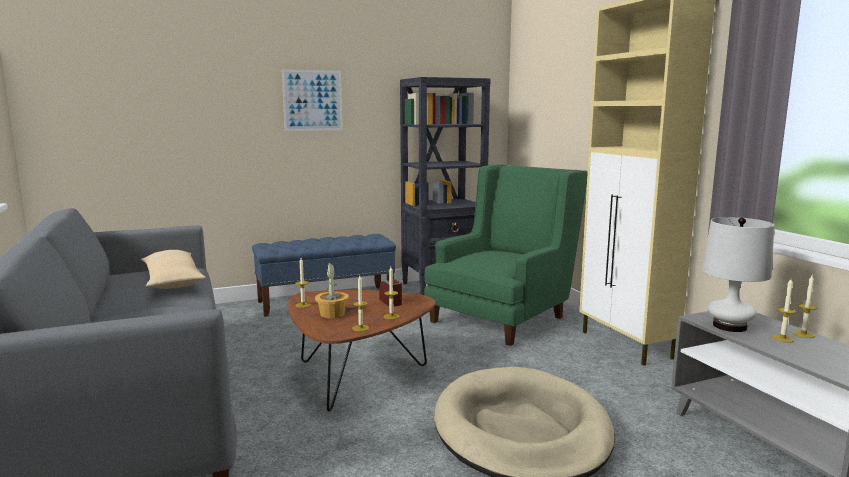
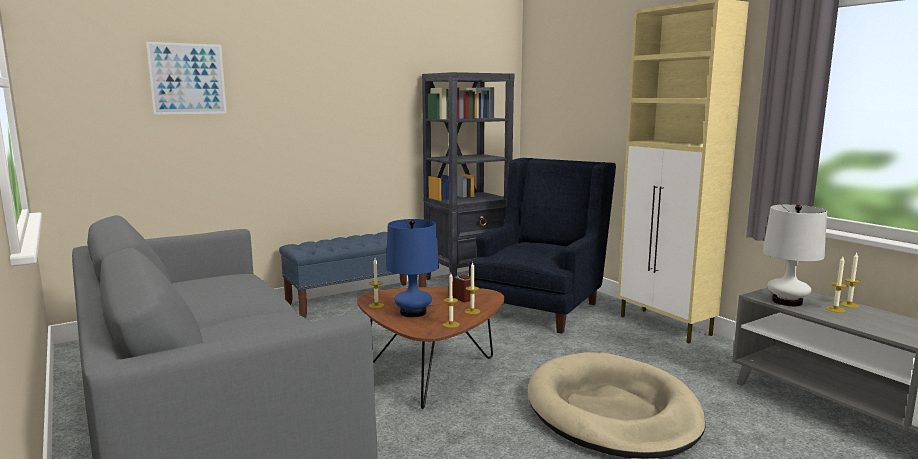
camera: 10 degrees left, 0 degrees up
(172, 280) = (238, 287): beige pillow -> none
(312, 100) = (338, 95): picture -> picture (187, 79)
(332, 314) = (413, 312): potted plant -> blue table lamp
(503, 316) = (541, 306): green armchair -> blue armchair

